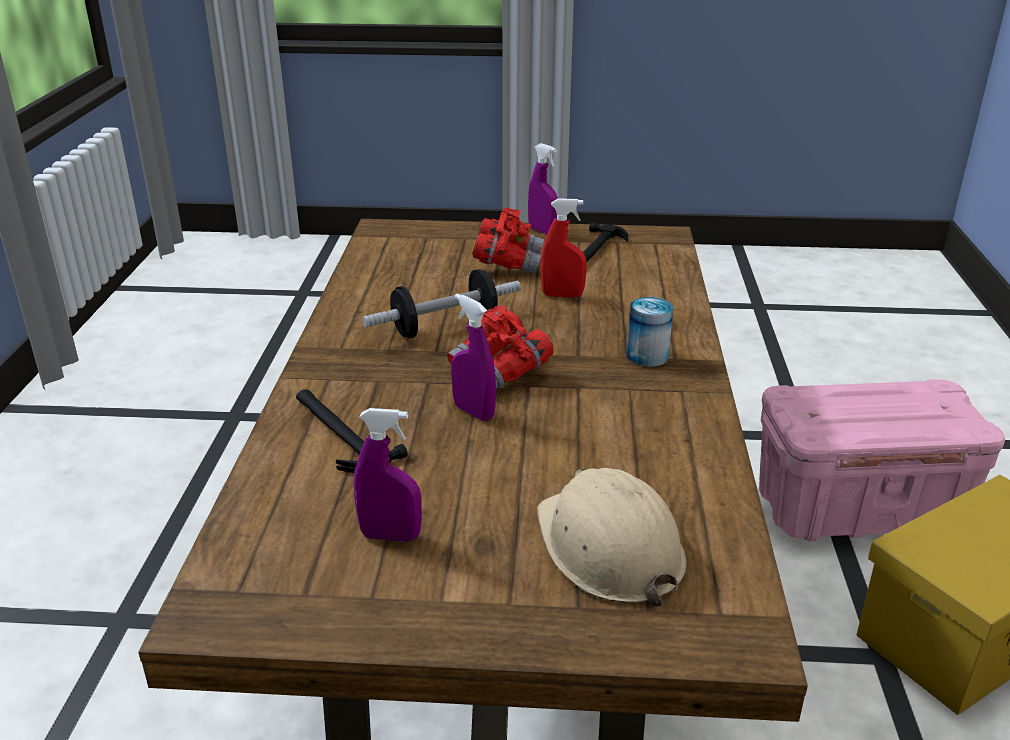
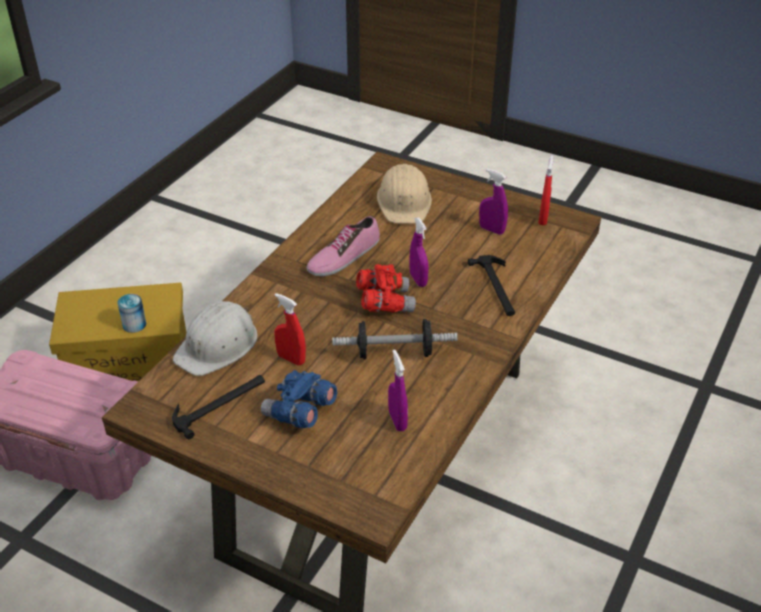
camera: 155 degrees left, 10 degrees up
(284, 598) = (543, 219): none -> red spray bottle
(507, 263) = (299, 413): red binoculars -> blue binoculars
(542, 231) = (231, 453): purple spray bottle -> purple spray bottle (397, 421)
(619, 415) = (343, 256): none -> shoe
(647, 356) = (290, 288): can -> can (134, 325)
(657, 288) = (218, 345): none -> white hard hat

